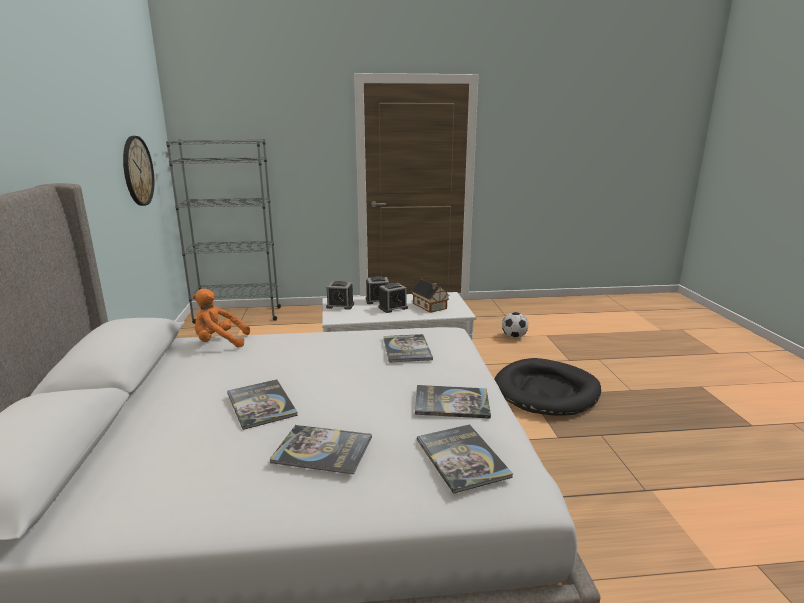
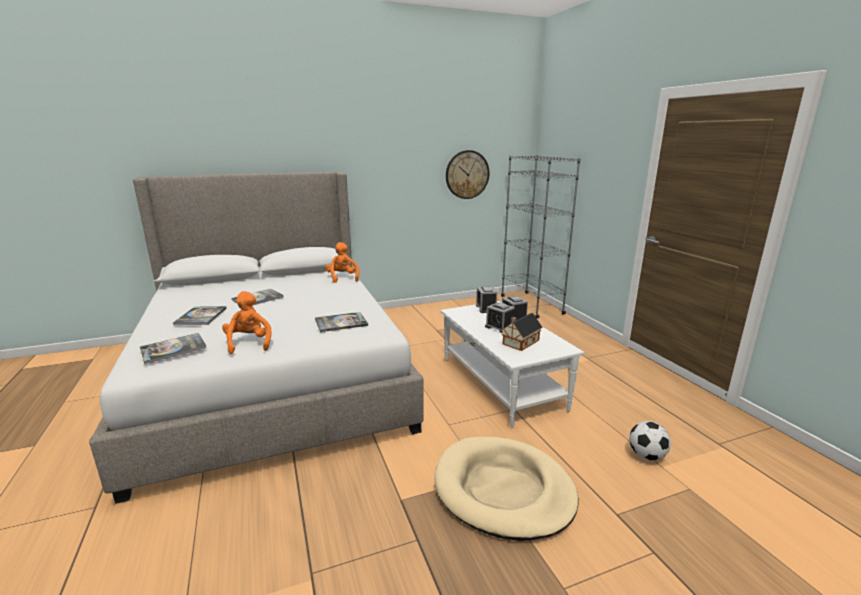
camera: 75 degrees right, 0 degrees up
(451, 403) = (249, 343): book -> orange plush toy
(546, 391) = (503, 490): black dog bed -> beige dog bed

